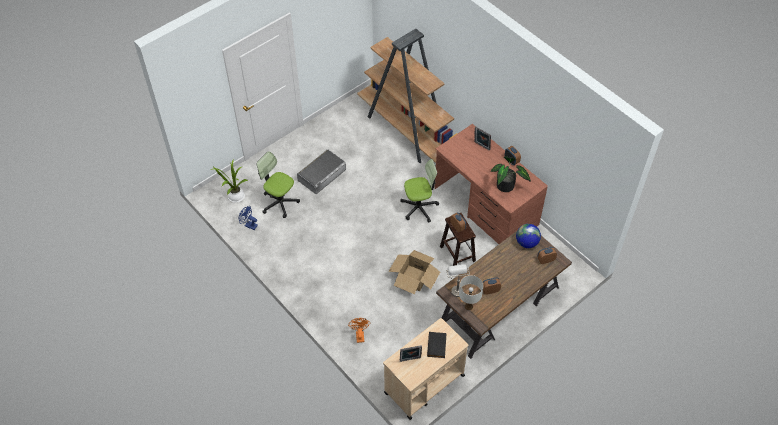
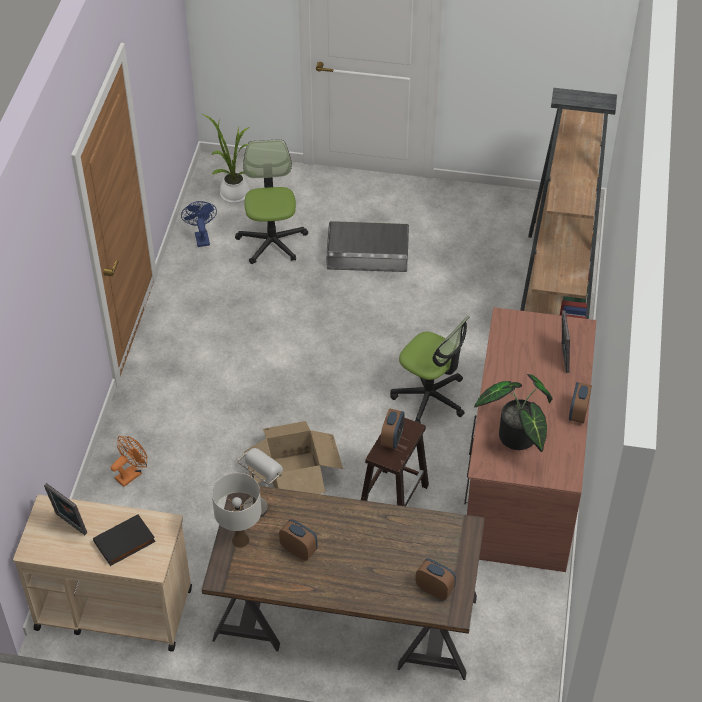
camera: 50 degrees right, 5 degrees down
(526, 243) = (443, 541): globe -> none

